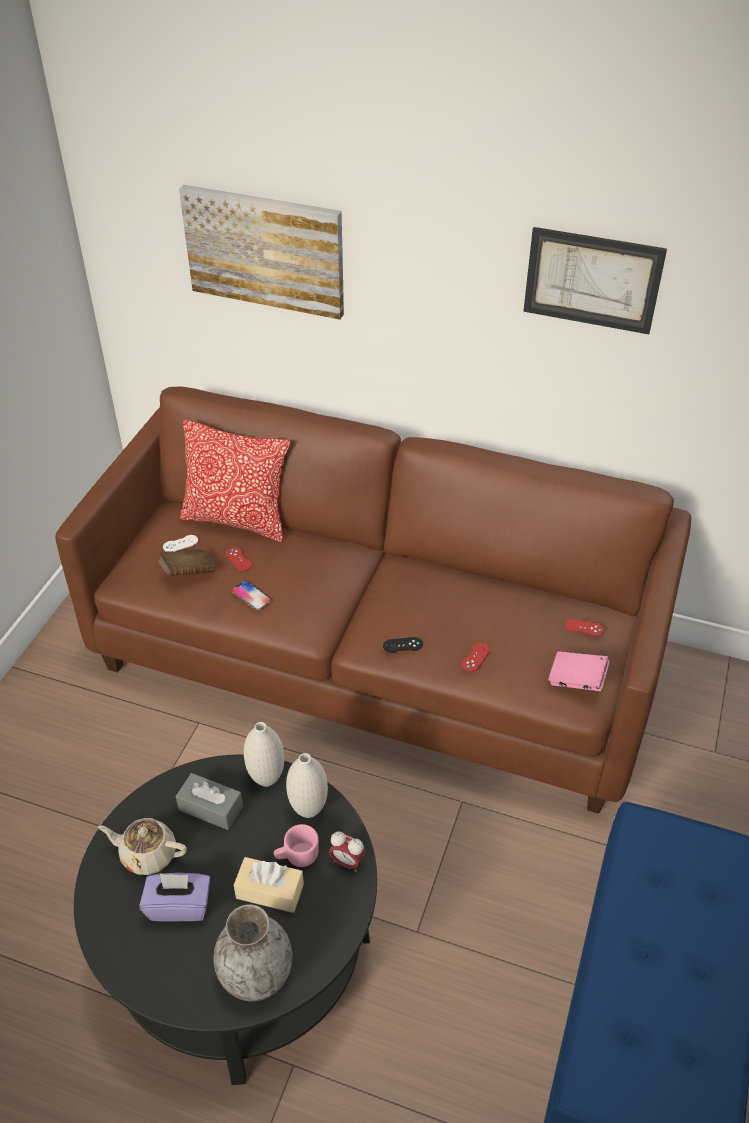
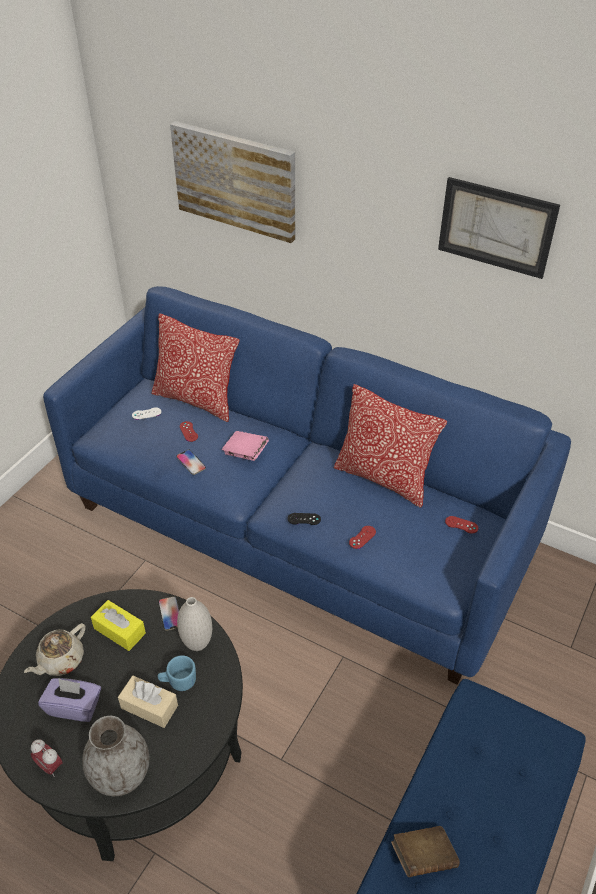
camera: 10 degrees right, 0 degrees up
(147, 854) = (60, 660): beige teapot -> beige teapot turned 75 degrees counterclockwise
(188, 572) = (146, 437): brown book -> brown book (423, 857)
(211, 808) = (119, 631): grey tissue box -> yellow tissue box
(266, 778) = (170, 613): white vase -> phone
(296, 856) = (178, 681): pink mug -> blue mug
(347, 862) = (218, 693): alarm clock -> alarm clock (50, 766)
(376, 658) = (299, 527): brown sofa -> blue sofa
(483, 586) = (383, 478): none -> pillow
(577, 680) = (444, 568): pink book -> pink book (245, 453)

